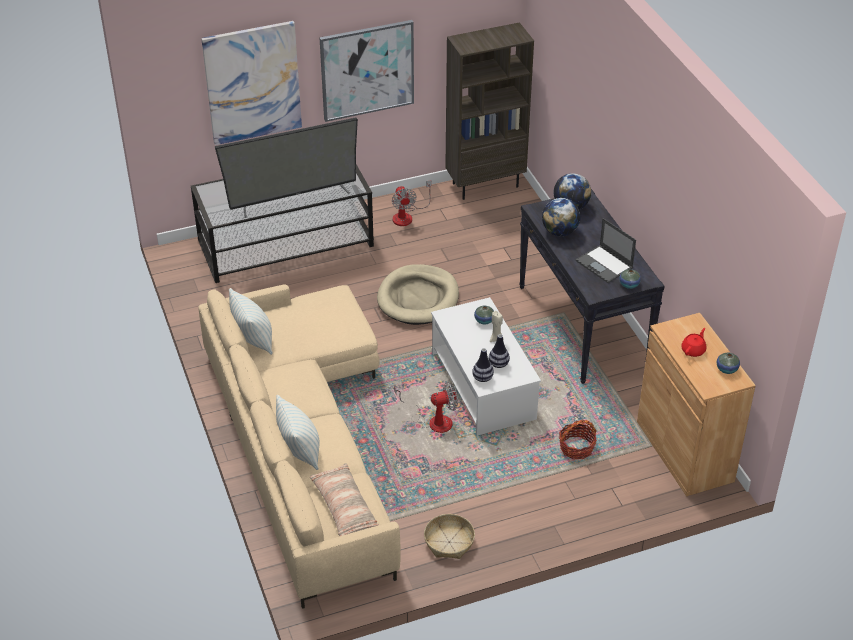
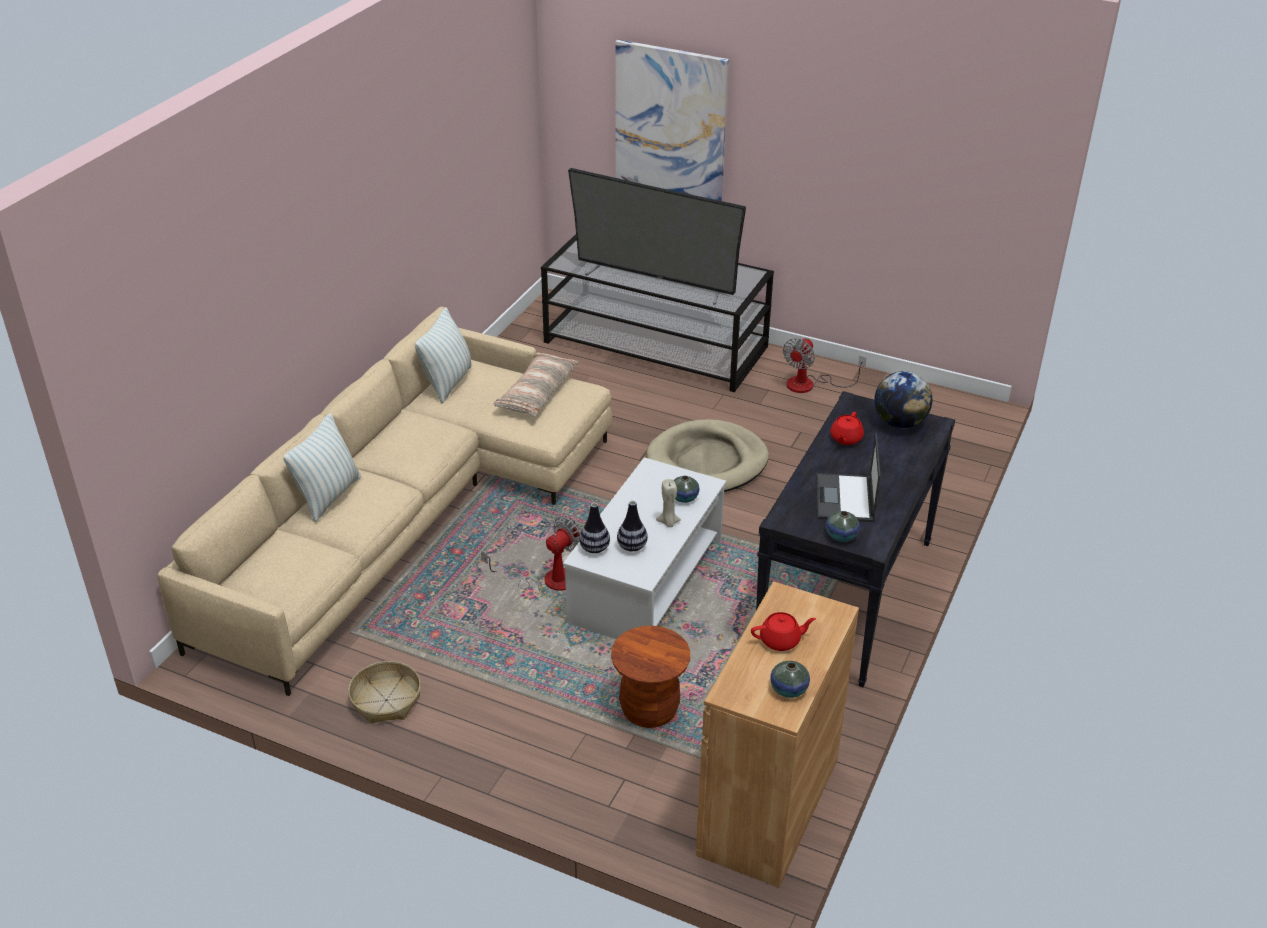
camera: 45 degrees right, 5 degrees down
(344, 508) = (280, 570): pillow -> pillow (537, 393)
(367, 70) = (815, 168): picture -> none
(433, 421) = (547, 579): fan -> fan turned 75 degrees counterclockwise
(485, 184) = (941, 401): brown bookcase -> none
(560, 232) = (845, 438): globe -> red teapot
(576, 448) = (649, 710): basket -> brown stool

